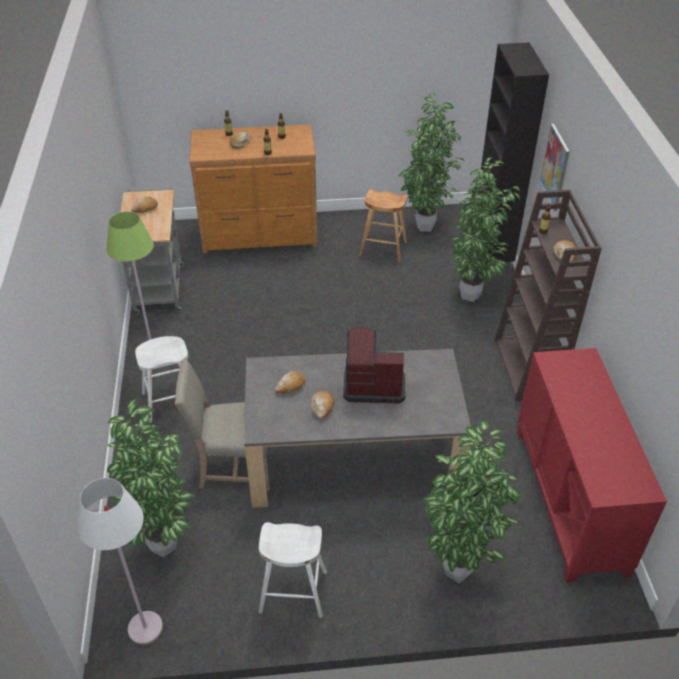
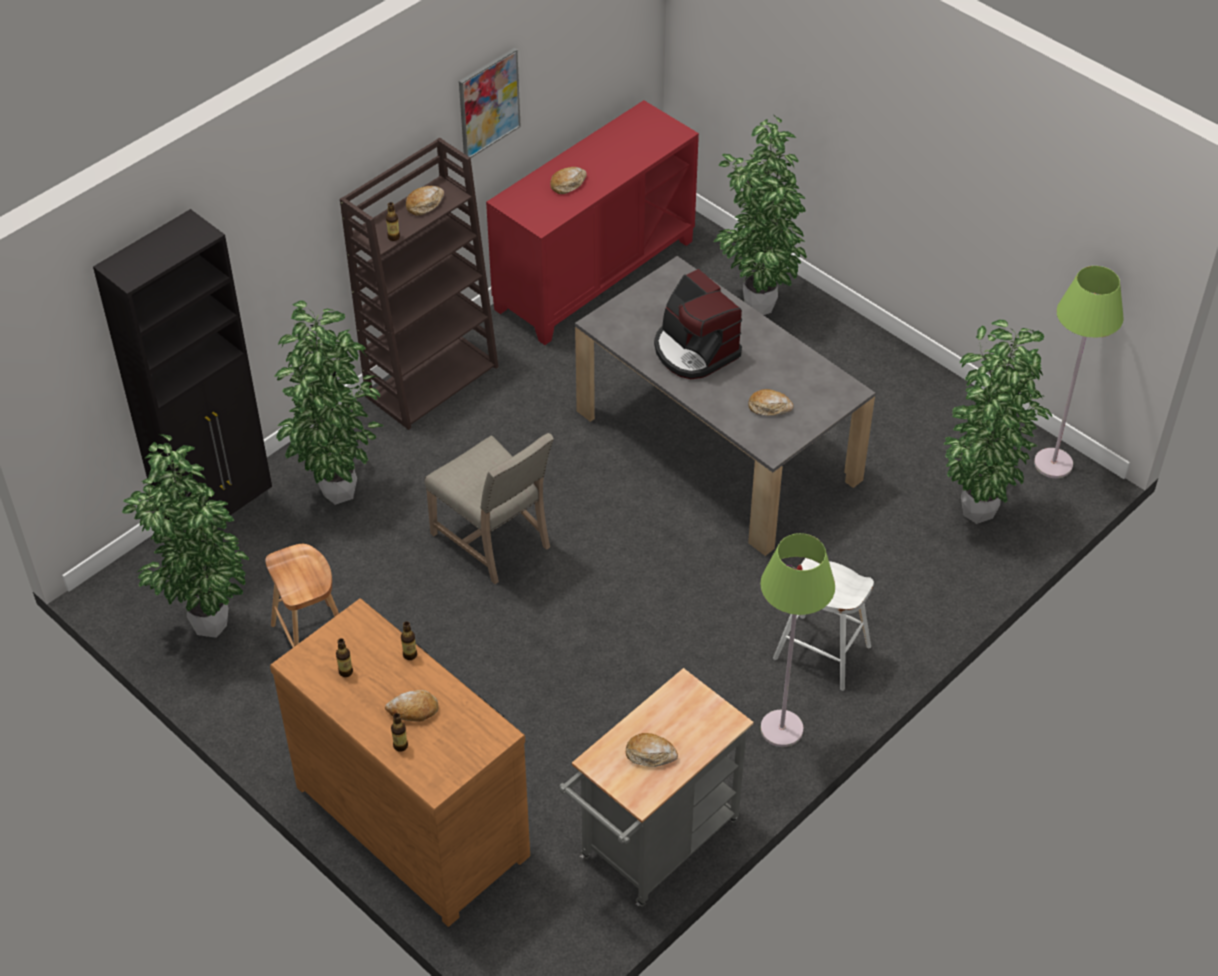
camera: 130 degrees left, 5 degrees up
(145, 628) = (1053, 463): white floor lamp -> green floor lamp
(233, 465) = (836, 530): beige chair -> beige chair (495, 540)
(293, 591) = (904, 394): white stool -> none
(322, 407) = (767, 367): bread -> bread (568, 184)
(555, 167) = (270, 250): picture -> picture (489, 103)

